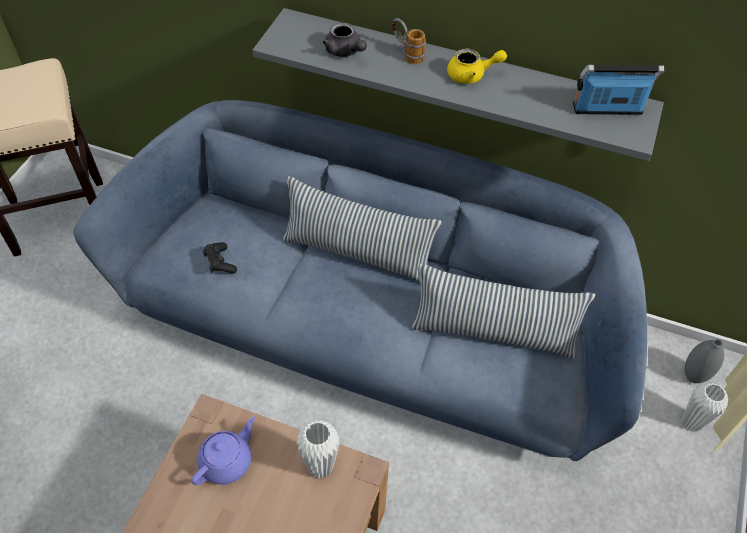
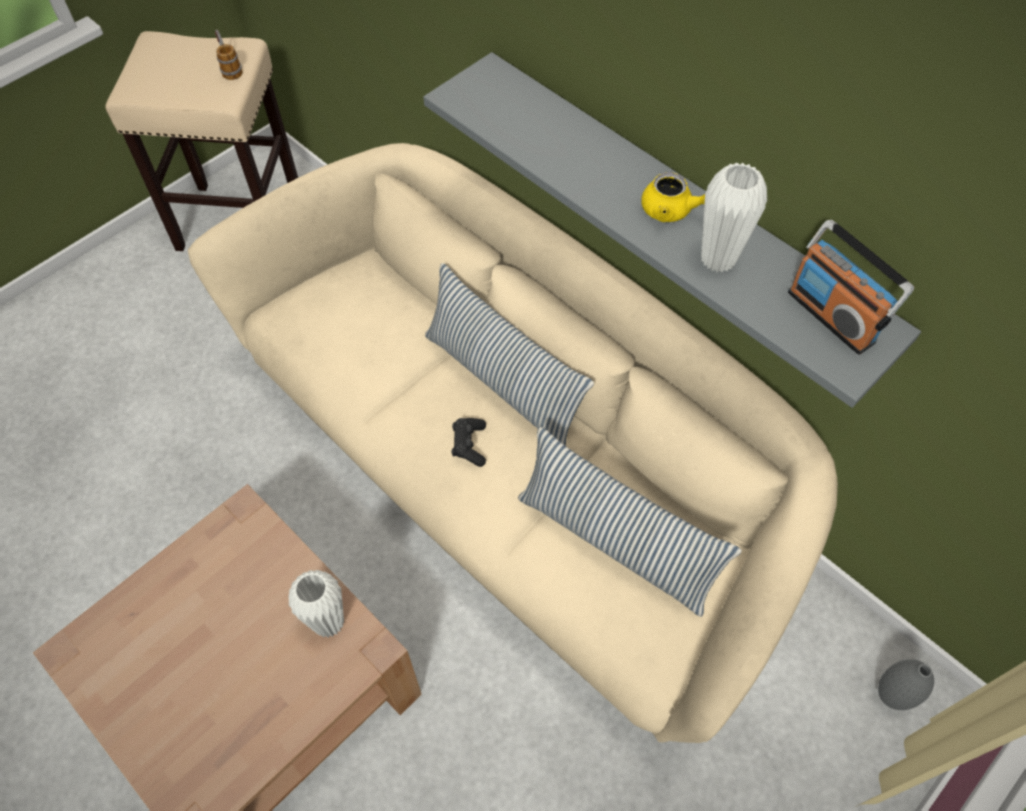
camera: 25 degrees right, 5 degrees up
(220, 263) = (343, 338): black game controller -> black game controller (469, 445)
(227, 461) = (235, 573): purple teapot -> none
(345, 52) = (531, 131): grey teapot -> none
(371, 329) = (511, 475): blue sofa -> beige sofa
(406, 53) = (607, 156): mug -> mug (229, 68)
(607, 109) = (832, 316): radio -> radio turned 150 degrees counterclockwise
(691, 422) = (855, 754): white vase -> white vase (718, 259)

